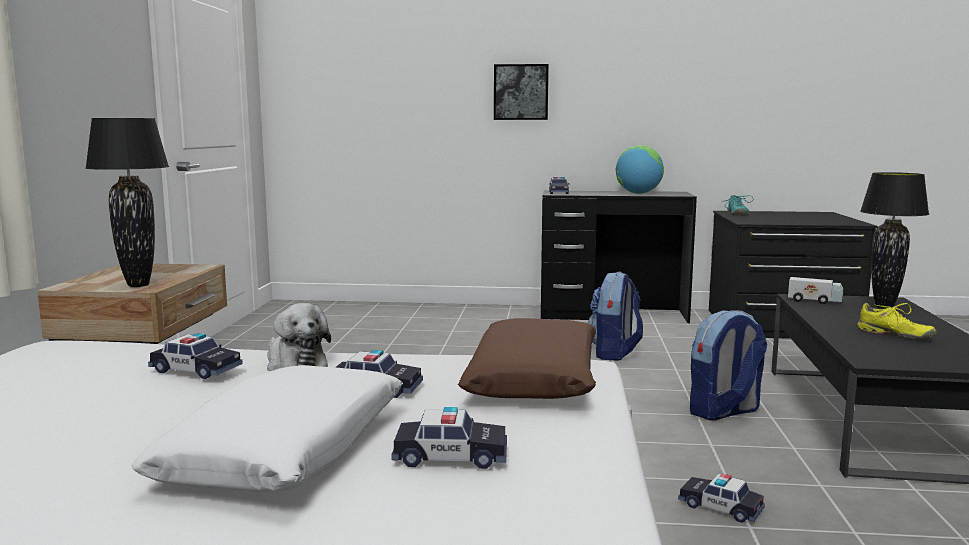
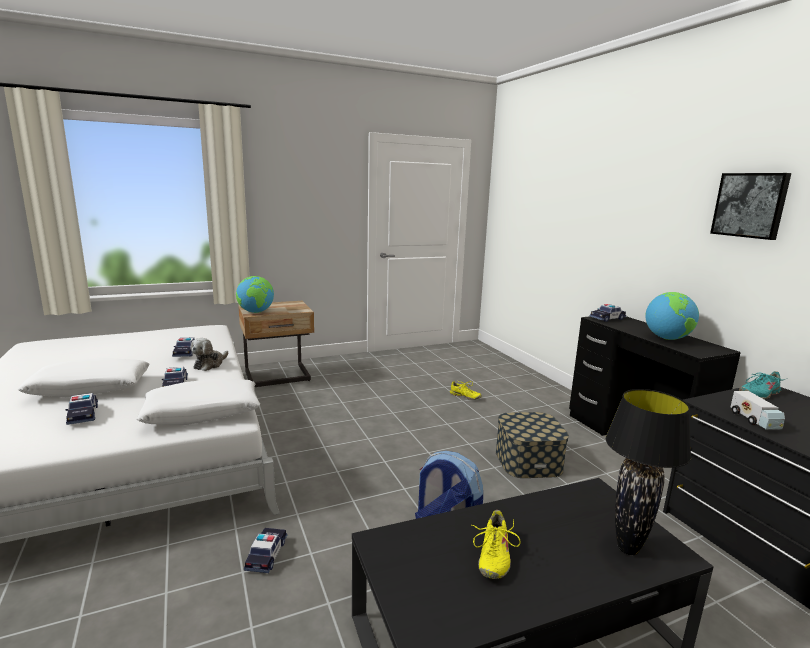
camera: 60 degrees right, 5 degrees up
(139, 285) = (256, 312): black table lamp -> globe
(434, 342) = (465, 396): none -> yellow shoe
(521, 92) = (615, 226): picture -> picture (750, 205)
(535, 378) = (202, 412): brown pillow -> white pillow
(614, 353) = (528, 461): backpack -> storage box
(815, 301) = (591, 501): toy truck -> toy truck (754, 421)

